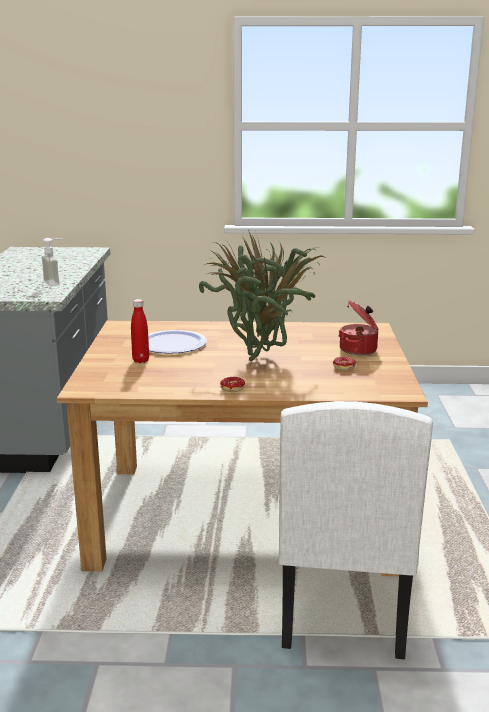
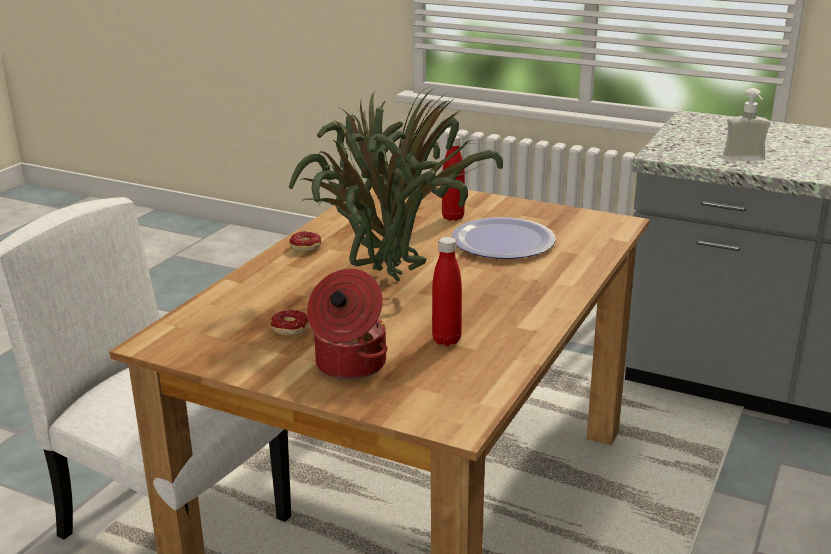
camera: 115 degrees right, 5 degrees up
(310, 338) = (446, 340): none -> red bottle

